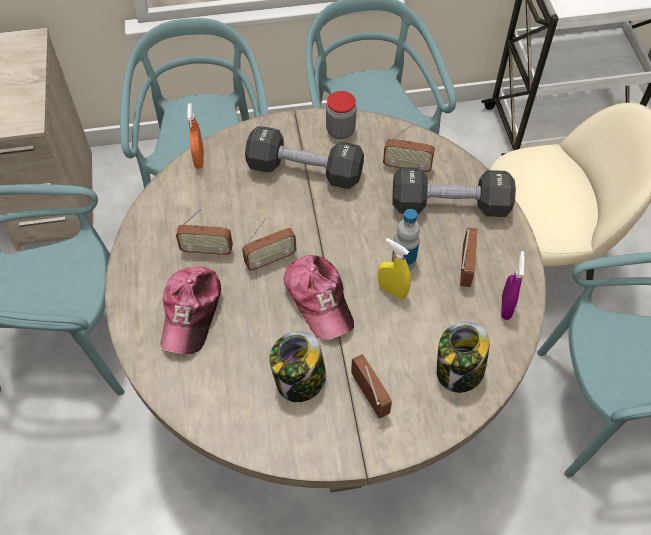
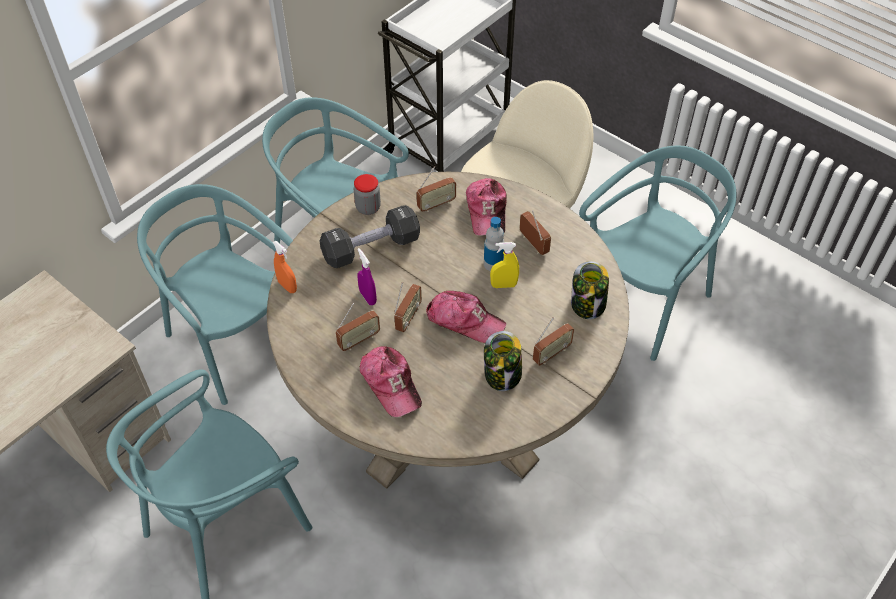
camera: 40 degrees left, 5 degrees down
(369, 395) = (551, 354): radio -> radio turned 120 degrees clockwise
(450, 205) = (487, 212): black dumbbell -> cap
(506, 307) = (578, 251): purple spray bottle -> purple spray bottle (368, 297)

